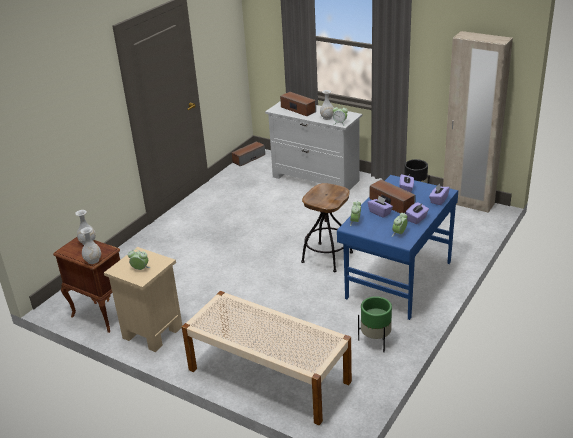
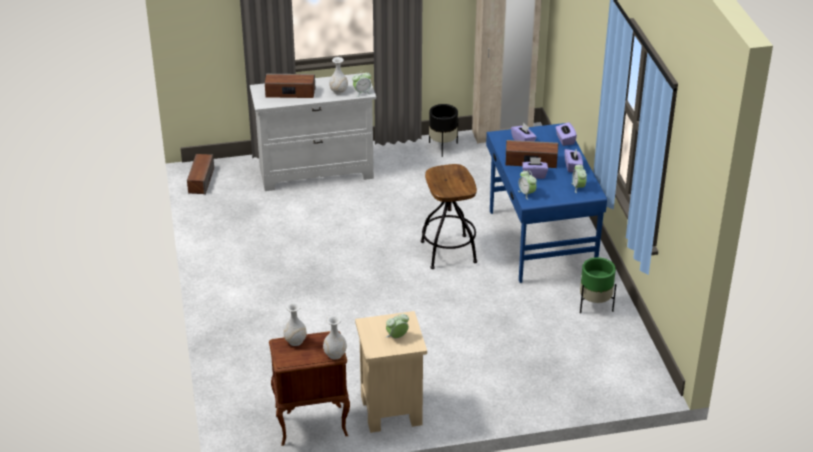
camera: 45 degrees left, 5 degrees up
(268, 376) = (551, 384): beige bench -> none

